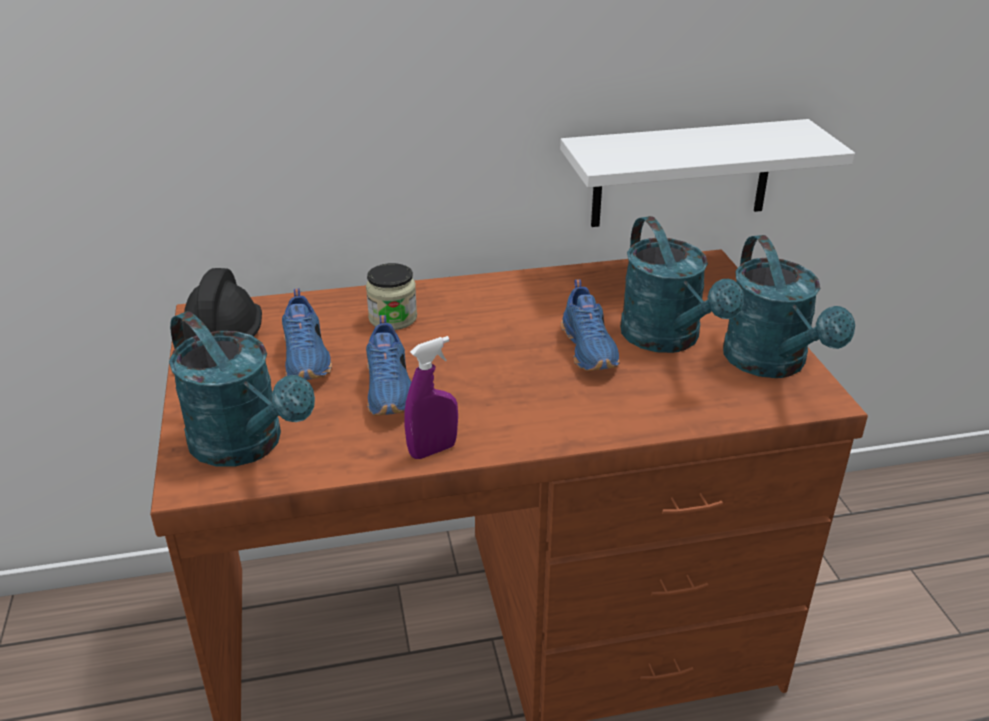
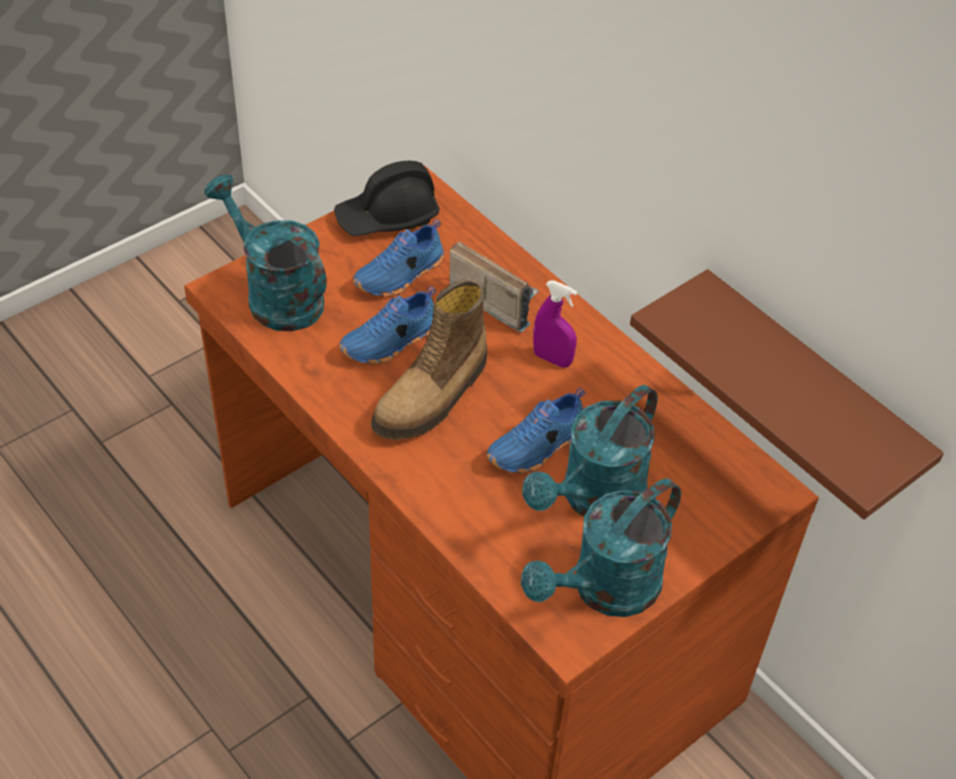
camera: 60 degrees right, 15 degrees up
(246, 446) = (275, 295): turquoise watering can -> turquoise watering can turned 120 degrees clockwise
(393, 318) = (494, 299): jar -> radio
(433, 450) = (330, 398): purple spray bottle -> purple spray bottle (552, 359)
(484, 386) = (433, 396): none -> boot
(682, 174) = (807, 393): white shelf -> brown shelf

